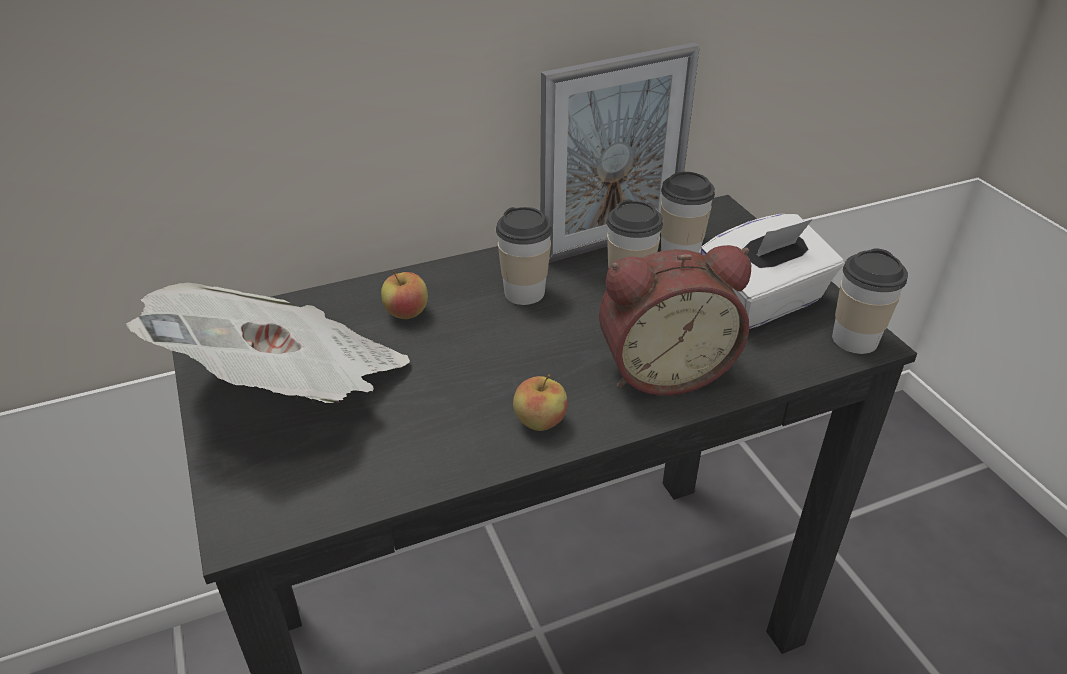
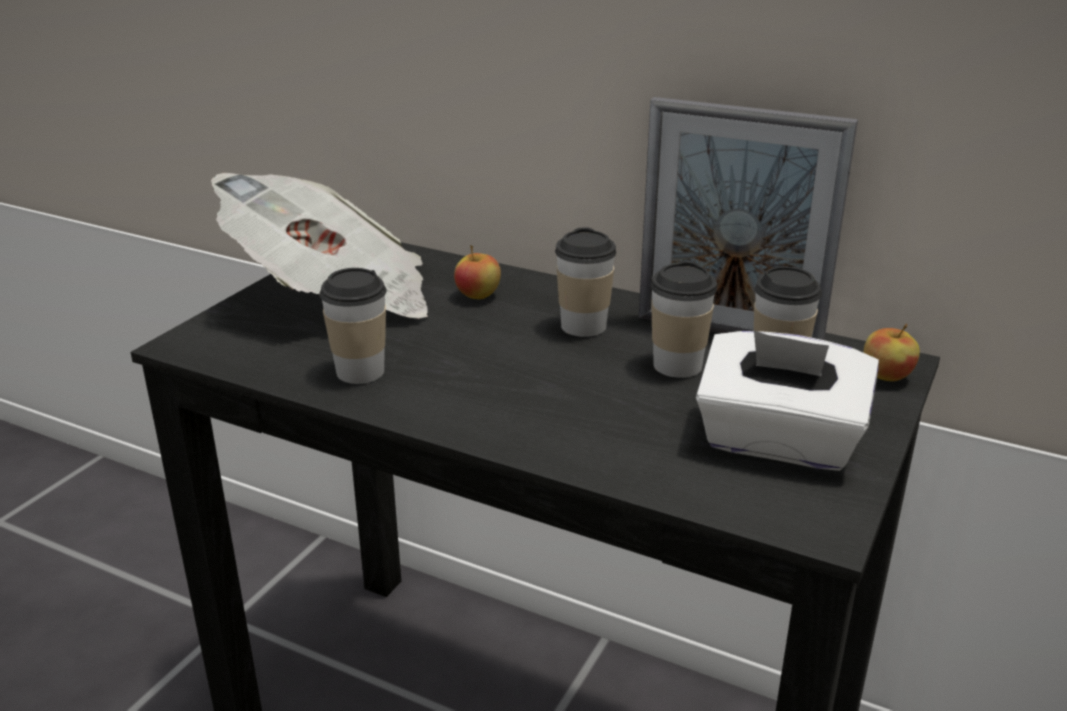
camera: 50 degrees right, 10 degrees down
(540, 422) = (426, 400): apple -> apple (886, 376)
(663, 369) = (580, 428): alarm clock -> none
(854, 340) = (810, 519): cup -> cup (360, 371)

